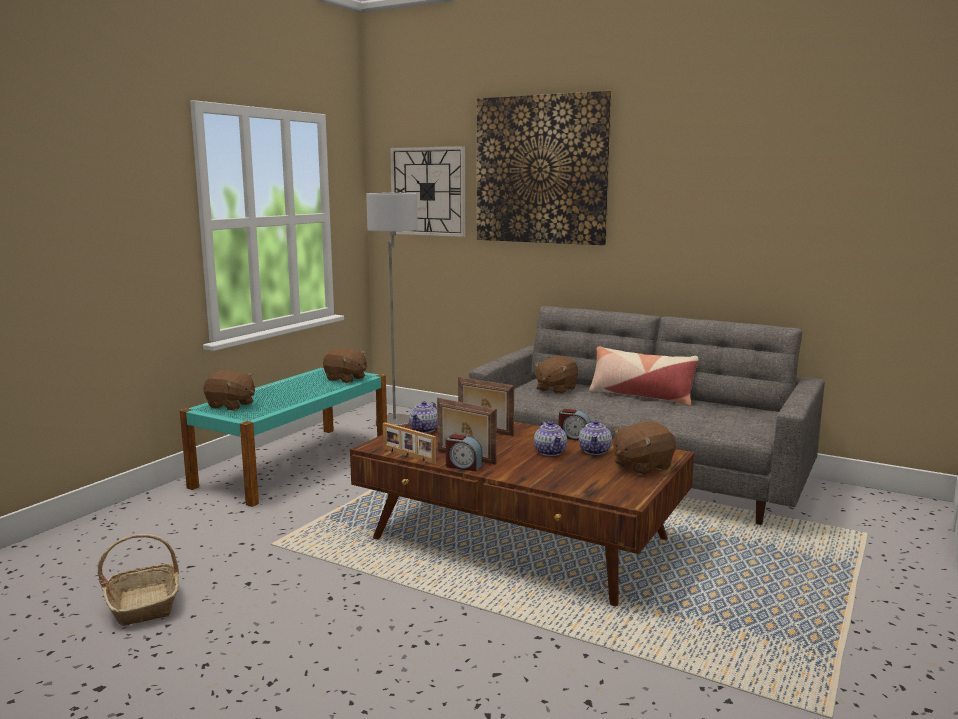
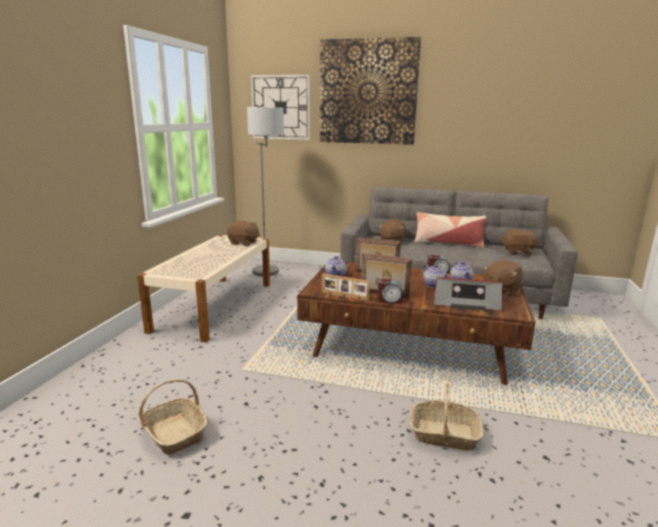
camera: 15 degrees left, 5 degrees up
(231, 405) = (176, 268): brown plush toy -> brown plush toy (518, 252)
(294, 463) = (214, 306): turquoise bench -> beige bench
(470, 653) = (444, 434): none -> basket
(568, 478) = (466, 302): none -> radio

